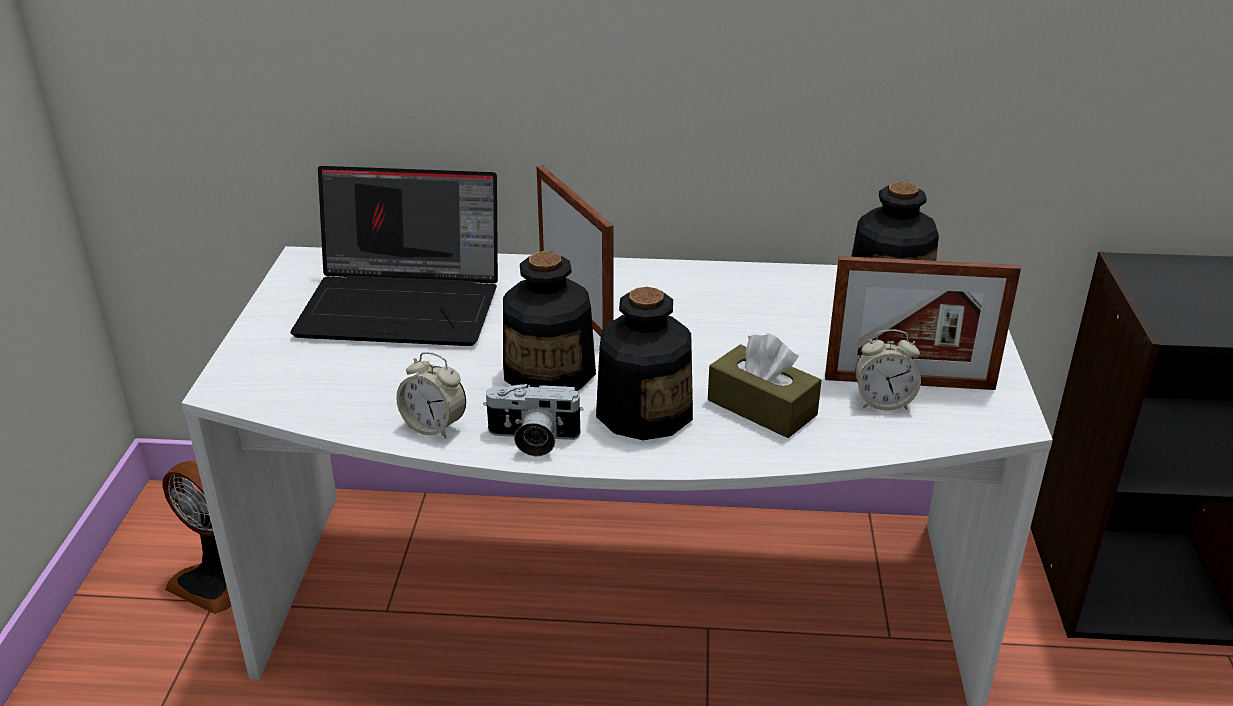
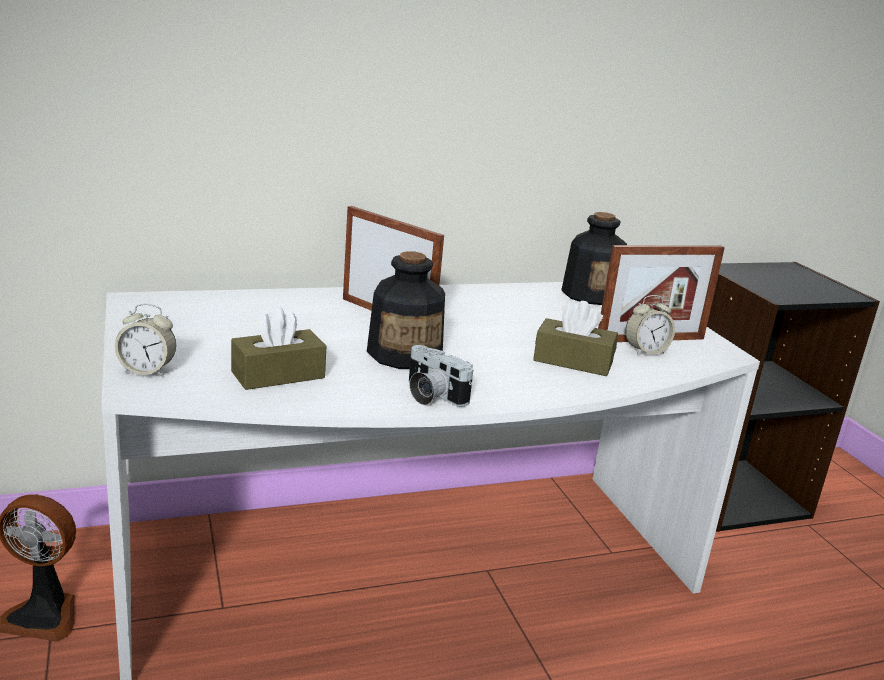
camera: 25 degrees left, 10 degrees down
(381, 387) = (278, 375): none -> brown tissue box
(405, 305) = (249, 323): laptop -> none
(434, 427) = (346, 395): alarm clock -> alarm clock (147, 371)
(532, 439) = (431, 395): camera -> camera turned 60 degrees clockwise
(644, 412) = (496, 371): bottle -> none

